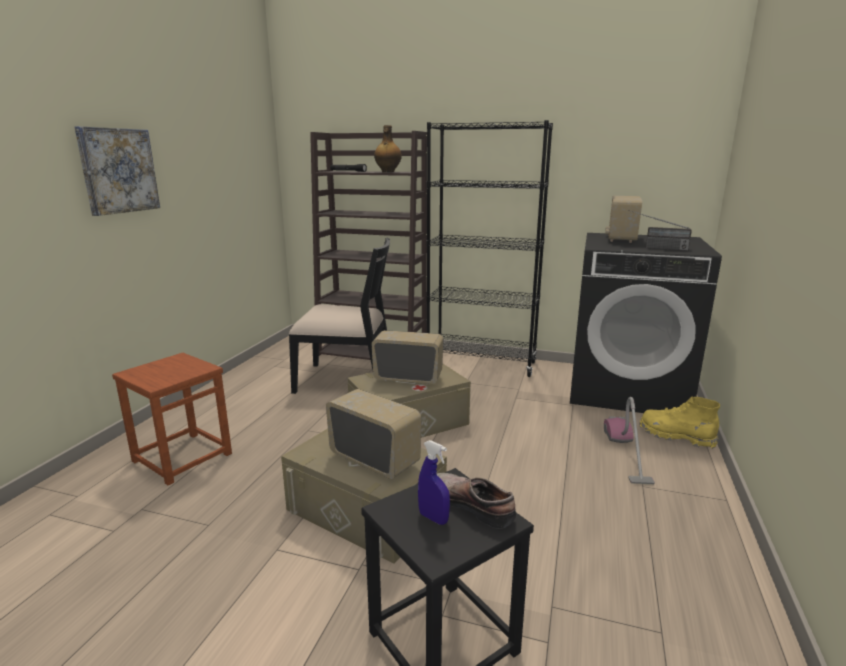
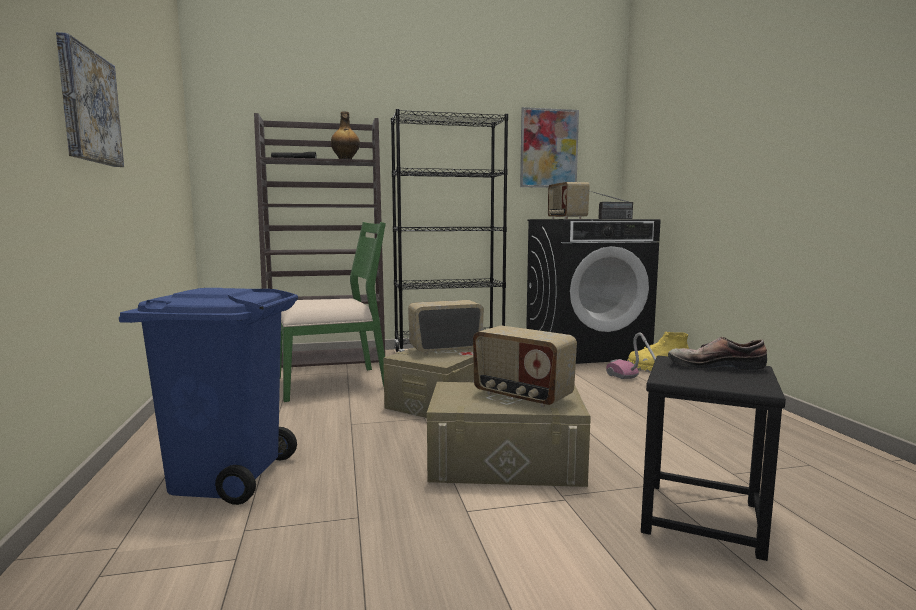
camera: 30 degrees left, 10 degrees down
(182, 457) = (226, 476): brown stool -> blue trash can
(346, 380) = (332, 383): black chair -> green chair
(375, 459) = (521, 396): radio -> radio turned 150 degrees counterclockwise
(433, 518) = (709, 375): blue spray bottle -> none
(622, 150) = (548, 148): none -> picture

